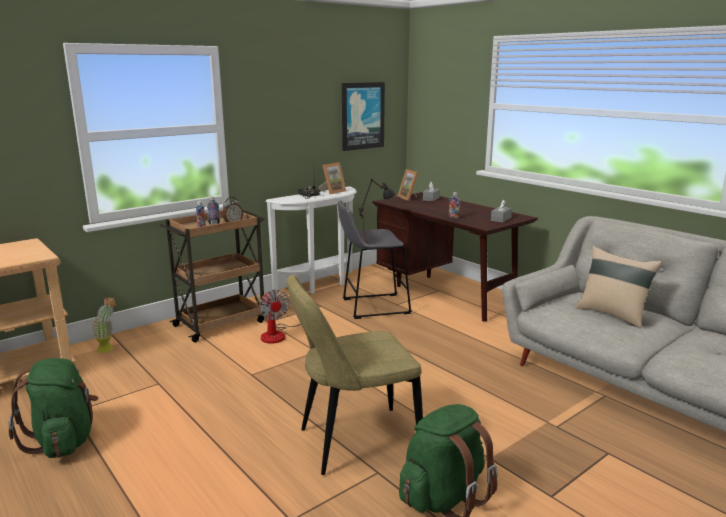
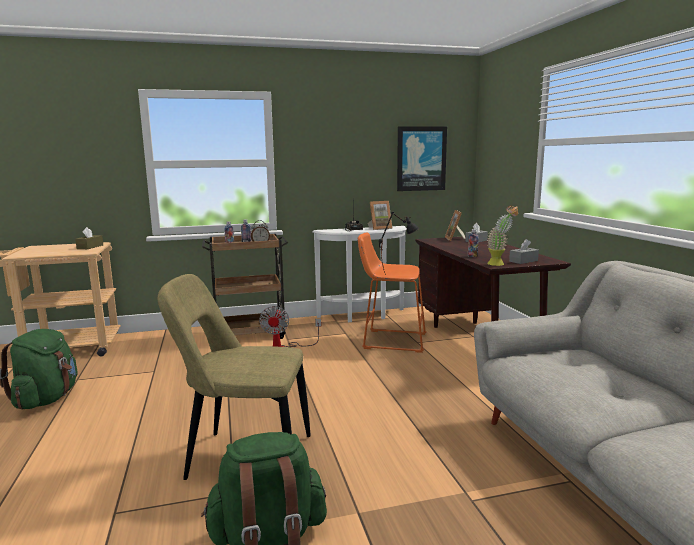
camera: 25 degrees right, 5 degrees down
(29, 248) = (90, 247): none -> brown tissue box
(109, 349) = (151, 340): potted plant -> potted plant (500, 264)
(371, 306) = (391, 340): grey stool -> orange stool
(613, 314) = (592, 378): beige pillow -> none

